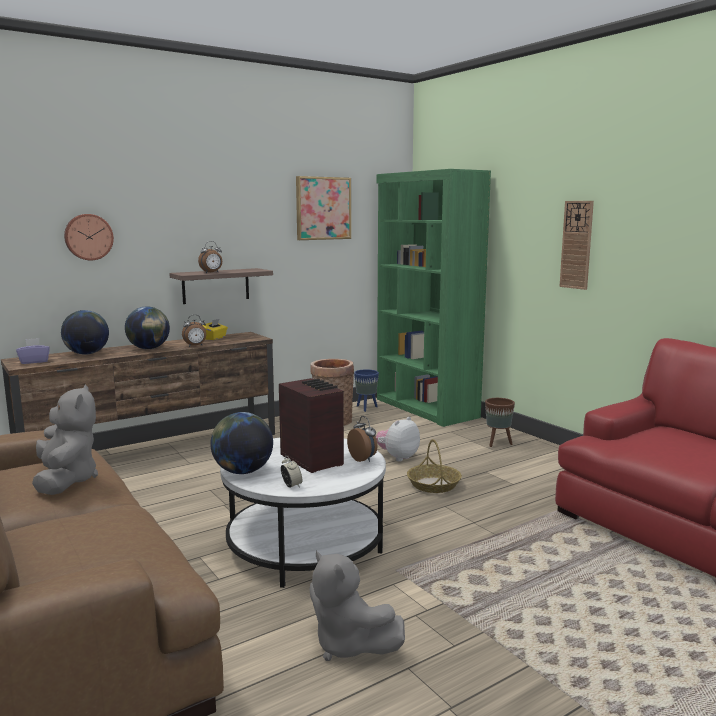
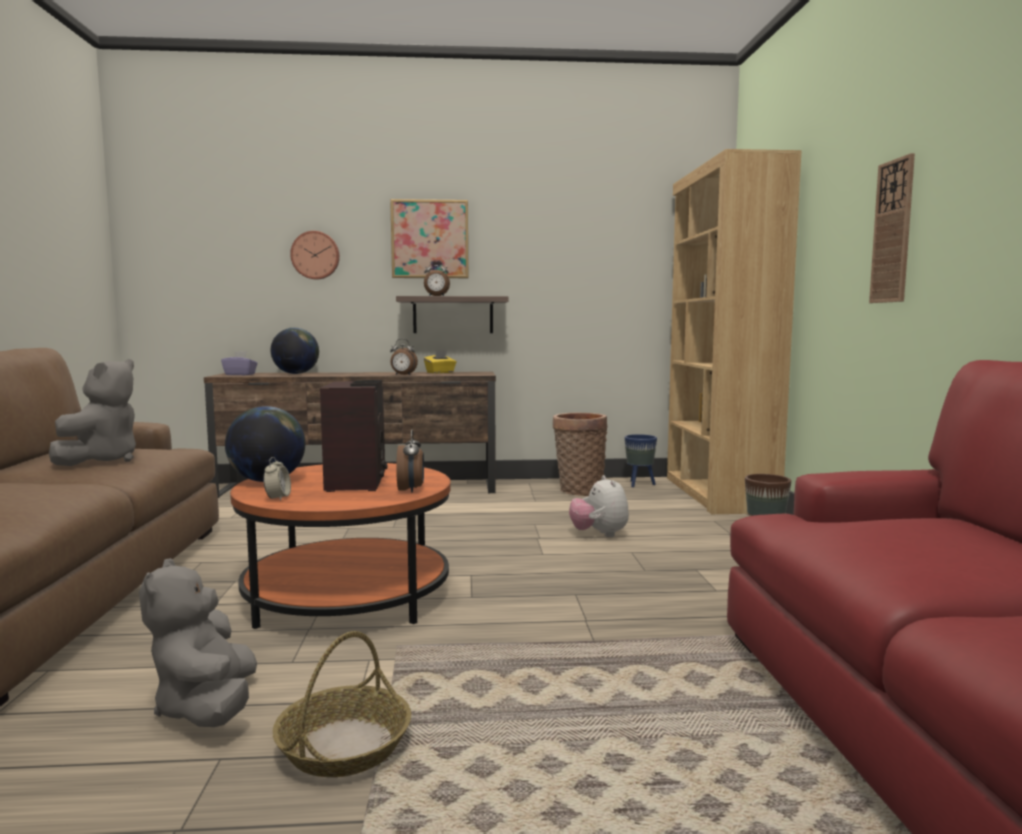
camera: 30 degrees right, 5 degrees down
(149, 348) = (356, 374): globe -> none
(305, 545) = (347, 595): white coffee table -> orange coffee table
(323, 208) = (596, 228): picture -> picture (430, 239)
(397, 457) = (599, 534): plush toy -> plush toy turned 90 degrees counterclockwise
(426, 408) = (717, 494): green bookcase -> brown bookcase
(433, 484) = (598, 569): basket -> basket (344, 745)

